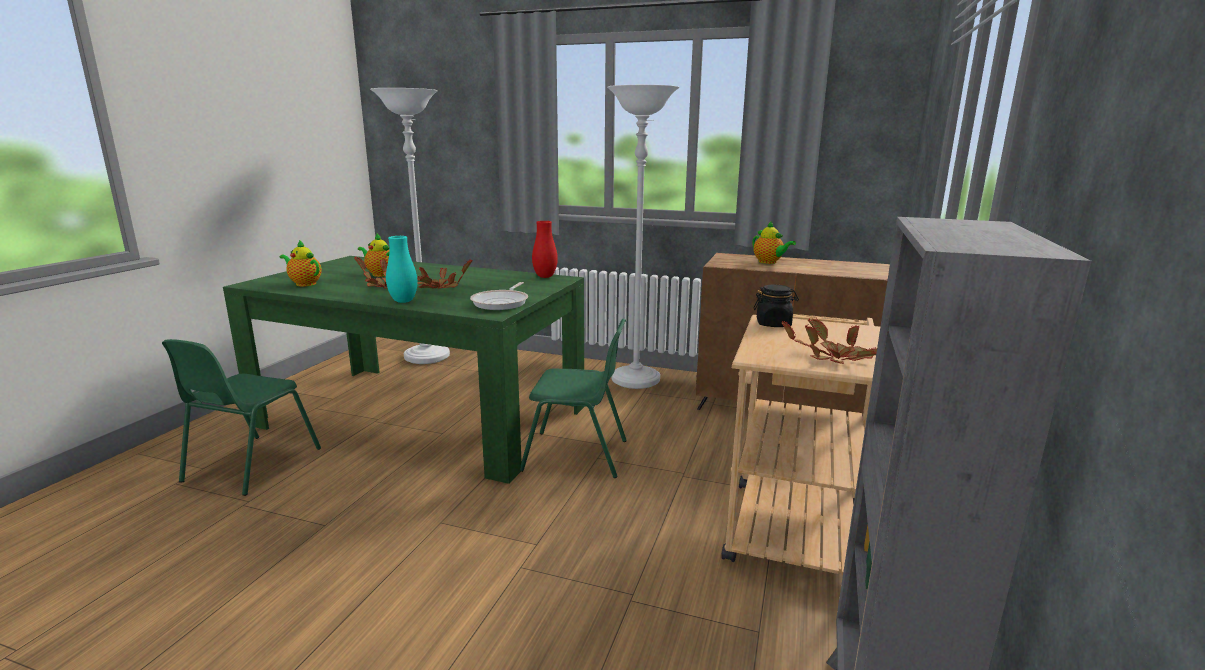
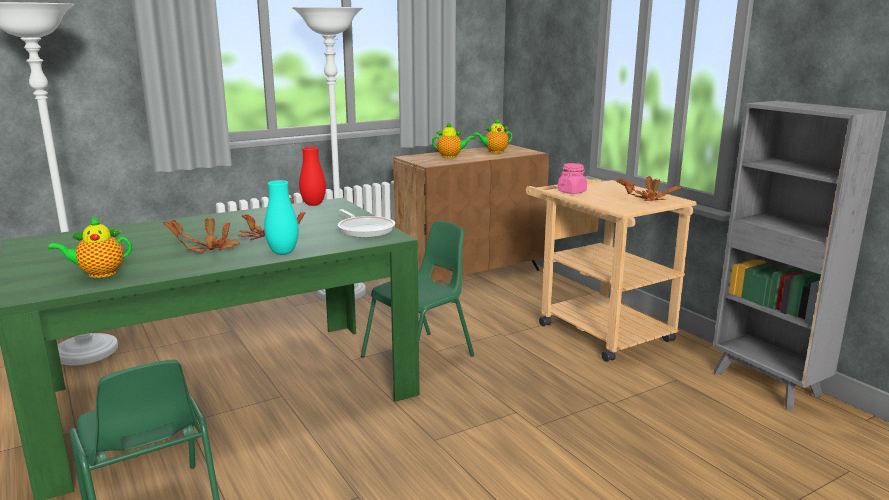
camera: 50 degrees left, 0 degrees up
(380, 274) = (145, 243): teapot -> teapot (494, 151)
(773, 324) = (572, 192): black jar -> pink jar

